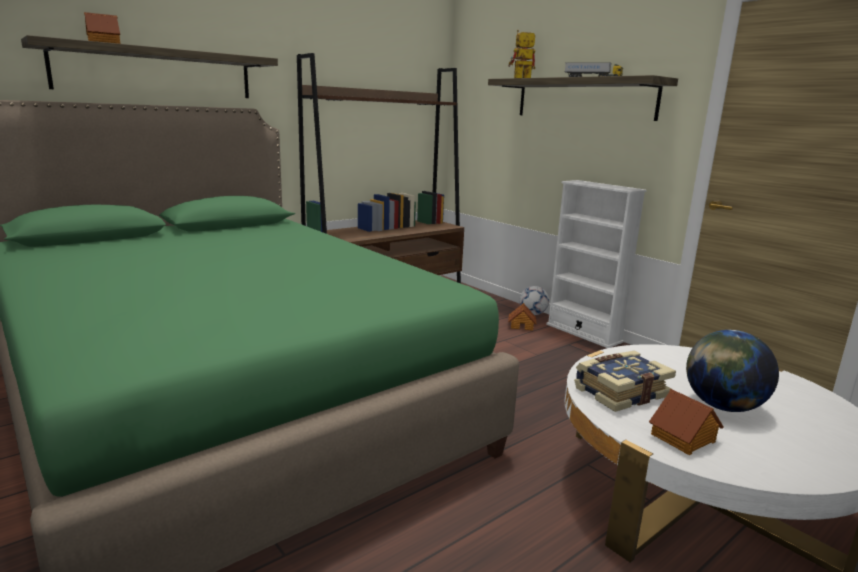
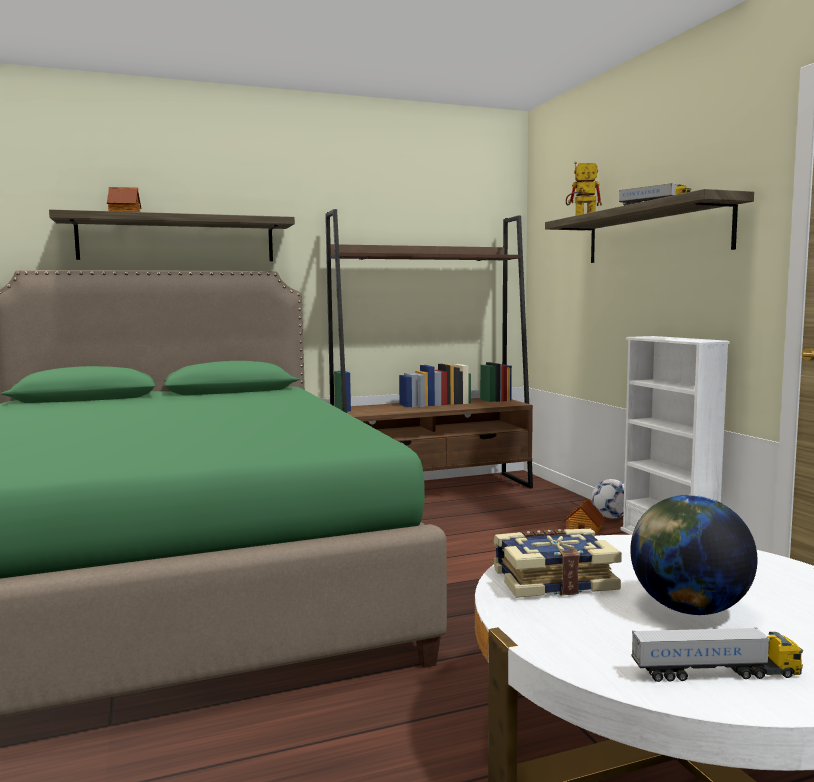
camera: 20 degrees right, 10 degrees down
(683, 438) = (582, 635): toy house -> none
(784, 457) = (715, 673): none -> toy truck

